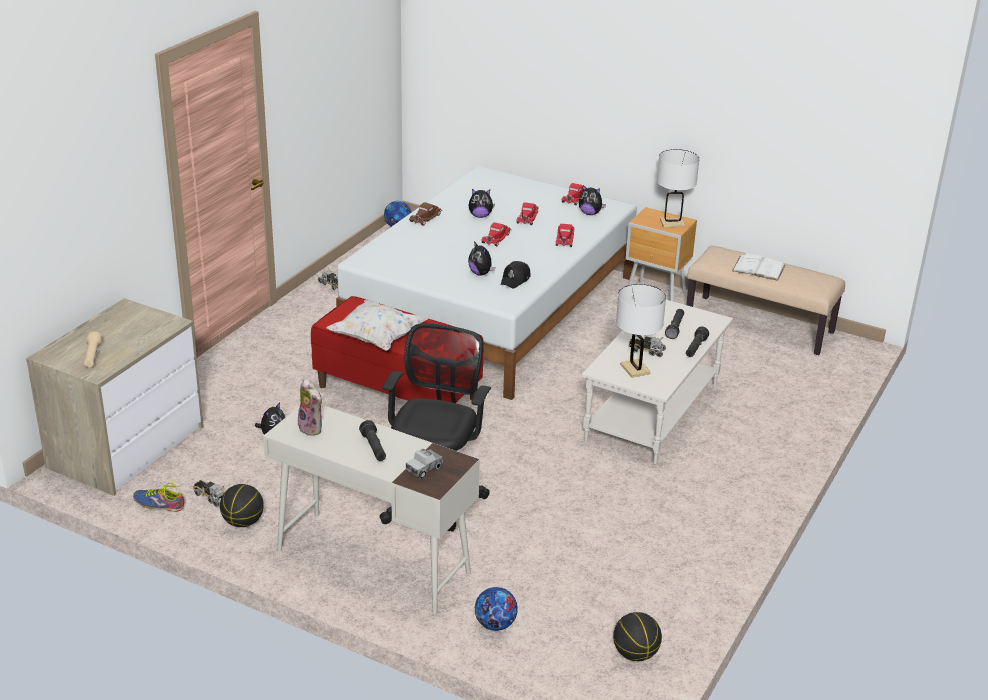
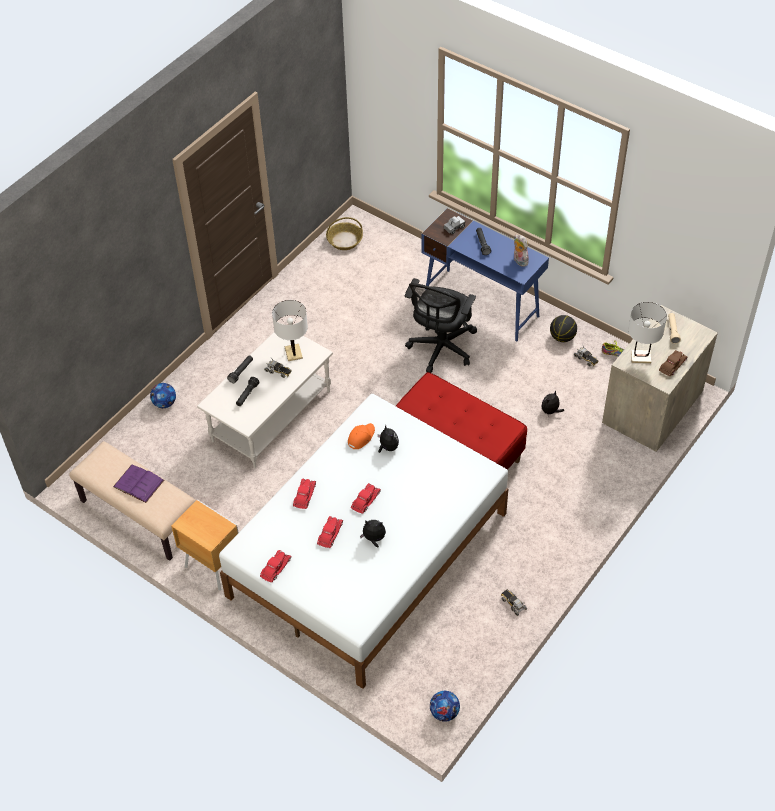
camera: 170 degrees left, 20 degrees up
(372, 561) = (482, 305): white desk -> blue desk
(376, 338) = (476, 406): white pillow -> none
(426, 217) = (425, 539): brown toy car -> brown toy car (672, 365)
(495, 624) = (415, 261): football -> football (164, 403)
(515, 279) = (361, 437): black cap -> orange cap
(590, 213) = (269, 537): plush toy -> none
(635, 654) = (345, 240): basketball -> basket
(672, 223) = (196, 520): white table lamp -> white table lamp (641, 357)
(758, 268) = (138, 483): white book -> purple book

